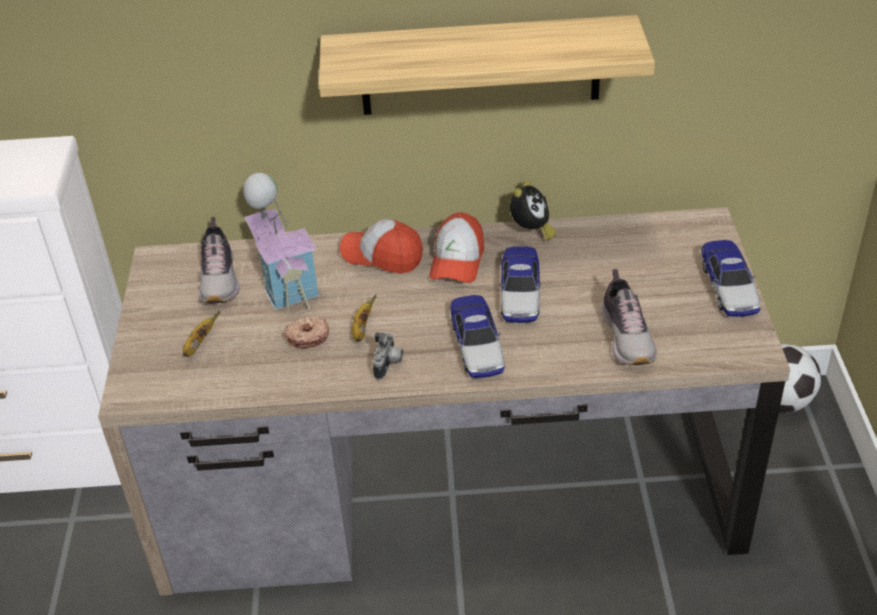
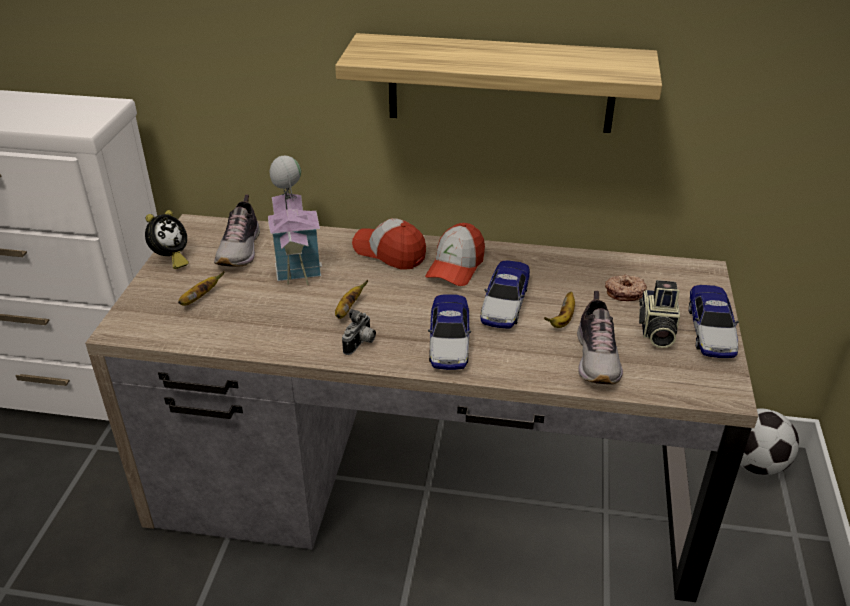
camera: 10 degrees right, 5 degrees down
(307, 336) = (297, 307): donut -> donut (624, 292)
(531, 231) = (532, 253): alarm clock -> alarm clock (170, 259)
(583, 301) = (562, 320): none -> banana
(676, 297) = (656, 331): none -> camera

